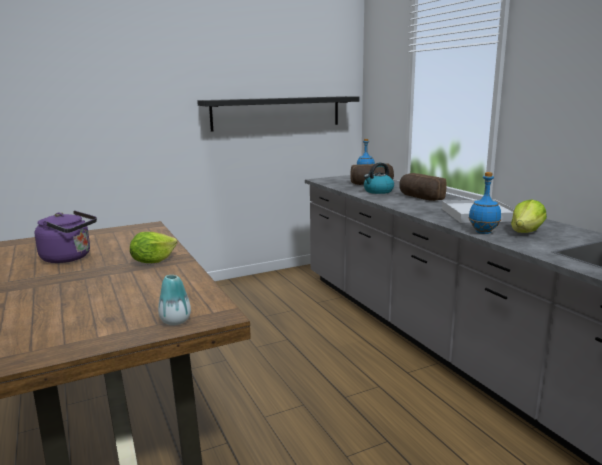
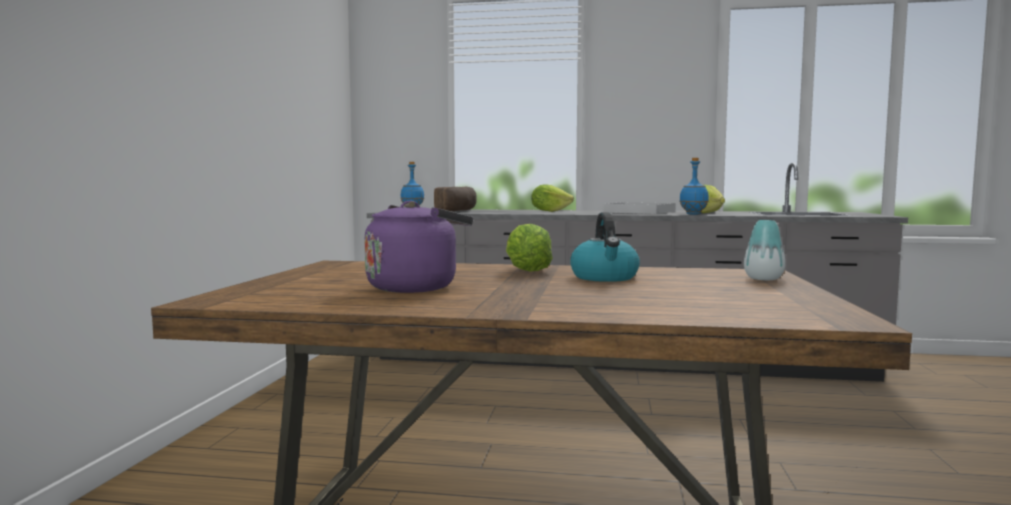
camera: 55 degrees left, 10 degrees down
(277, 113) = (294, 122): black shelf -> none
(378, 191) = (495, 212): kettle -> kettle (605, 277)
(419, 197) = (549, 211): bread -> lettuce

